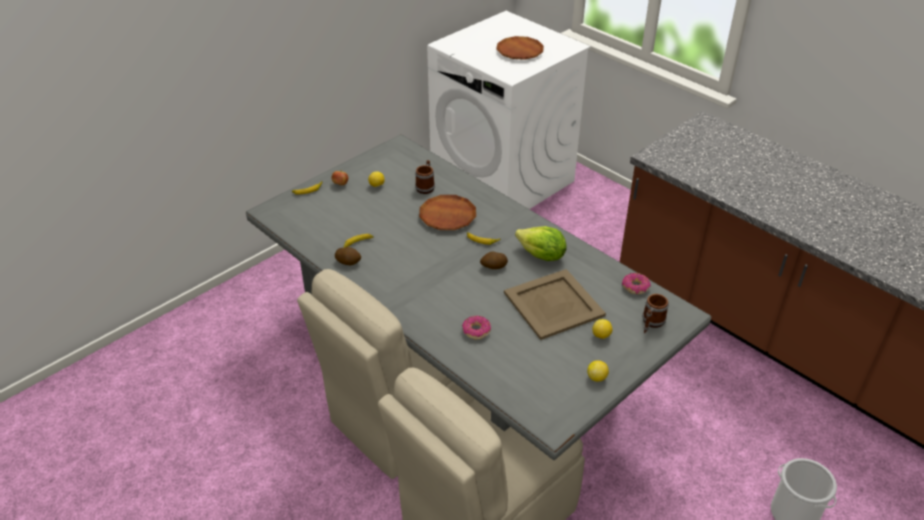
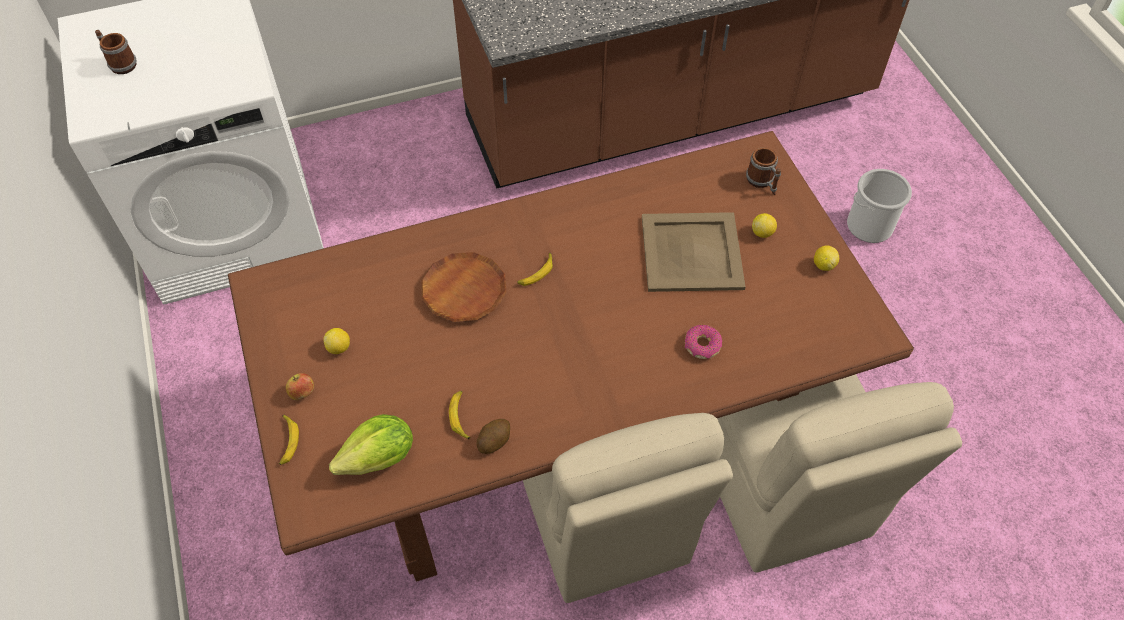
camera: 65 degrees left, 15 degrees up
(426, 186) = (382, 290): mug -> mug (120, 64)
(459, 373) = (560, 424): grey dining table -> brown dining table
(493, 267) = (595, 282): potato -> none
(519, 51) = (191, 51): brown plate -> none
(541, 256) = (601, 227): lettuce -> lettuce (380, 459)
(635, 287) = (700, 168): donut -> none

